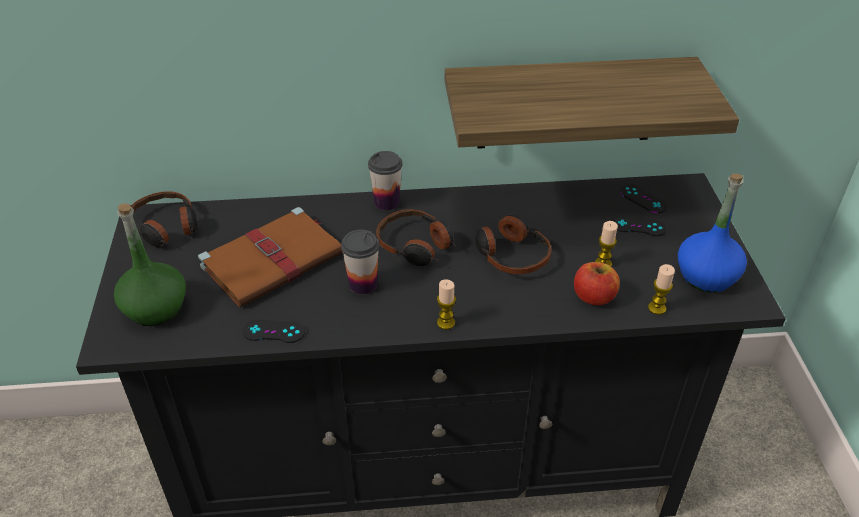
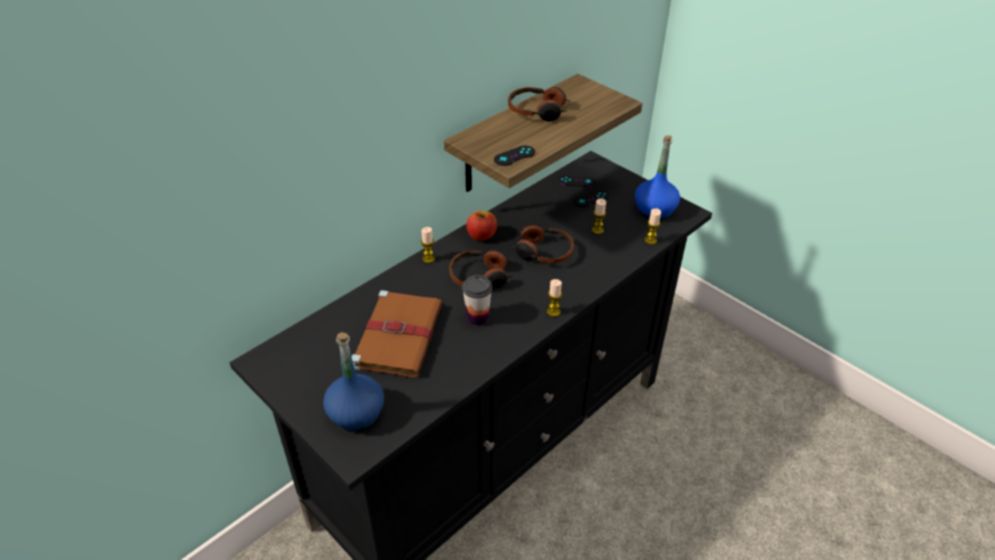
camera: 40 degrees left, 0 degrees up
(156, 308) = (356, 413): green bottle -> blue bottle
(166, 227) = (289, 358): headphones -> headphones (538, 111)
(273, 332) = (457, 378): black game controller -> black game controller (514, 156)
(386, 202) = (428, 259): cup -> candle
(593, 297) = (613, 252): apple -> apple (481, 235)

